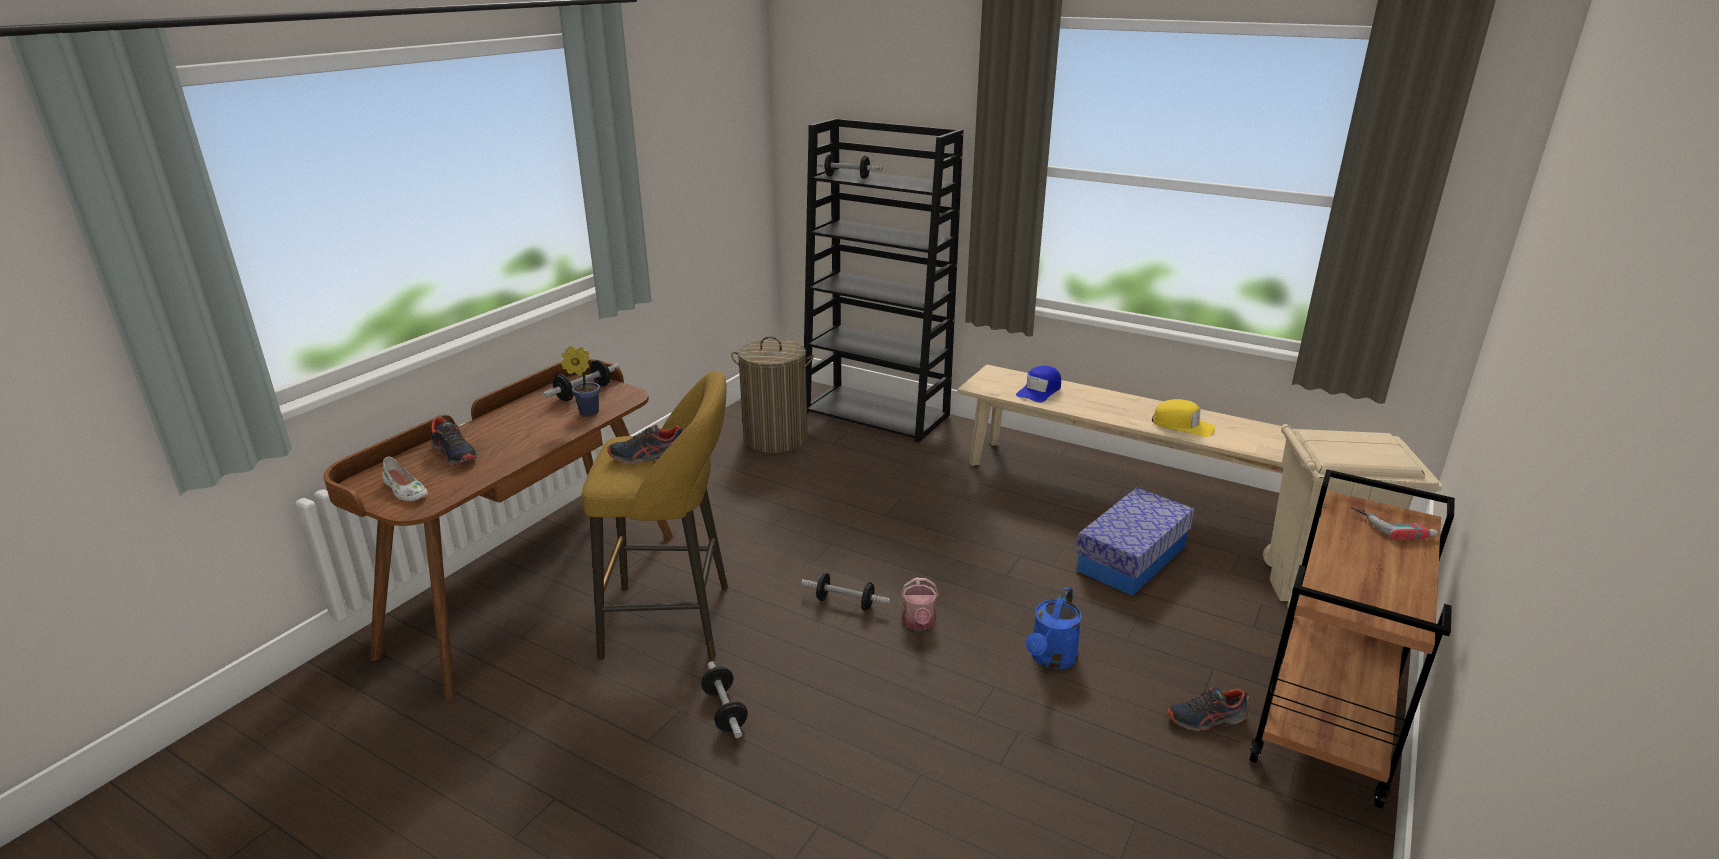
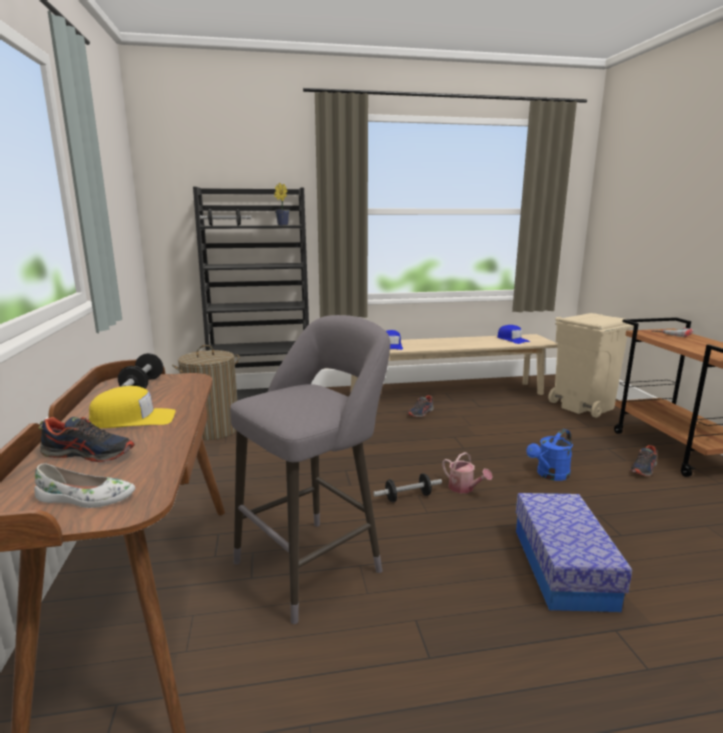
camera: 40 degrees left, 10 degrees down
(586, 412) = (175, 395): potted plant -> potted plant (281, 225)
(649, 456) = (304, 398): shoe -> shoe (420, 413)
(676, 621) = (314, 563): yellow stool -> grey stool
(725, 710) = (445, 600): dumbbell -> none
(1051, 659) = (549, 475): blue watering can -> blue watering can turned 60 degrees clockwise
(1131, 558) = (500, 419): storage box -> storage box (562, 567)
(1183, 425) = (479, 343): yellow cap -> yellow cap (133, 419)
(1255, 435) = (512, 339): none -> blue cap

